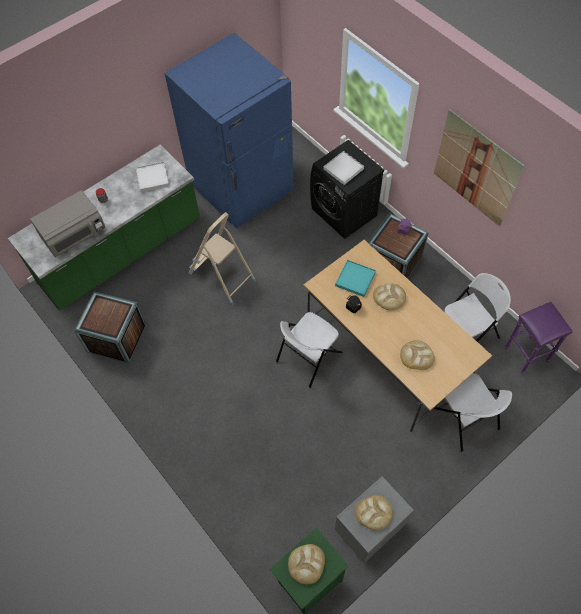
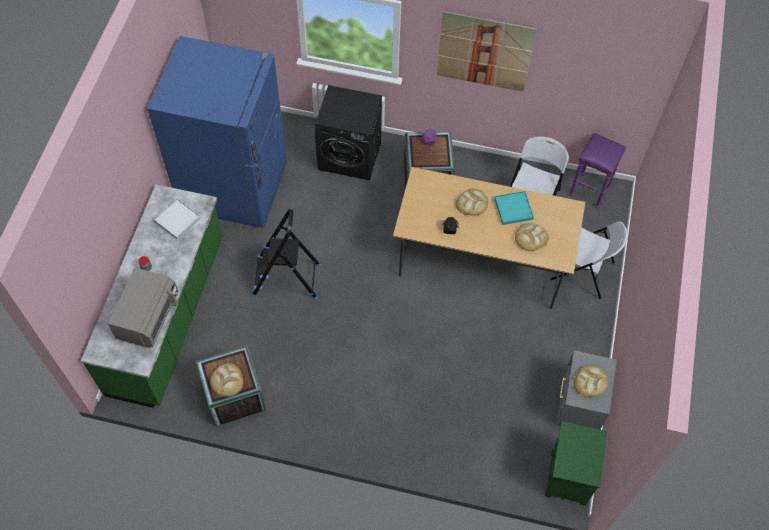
camera: 40 degrees left, 0 degrees up
(221, 276) = (285, 279): beige step ladder -> black step ladder
(306, 564) = (576, 452): bread -> bread (227, 381)
(309, 356) = (421, 301): white chair -> none
(343, 169) = (346, 114): white tray -> none
(355, 279) = (432, 205): turquoise tray -> turquoise tray (513, 209)

